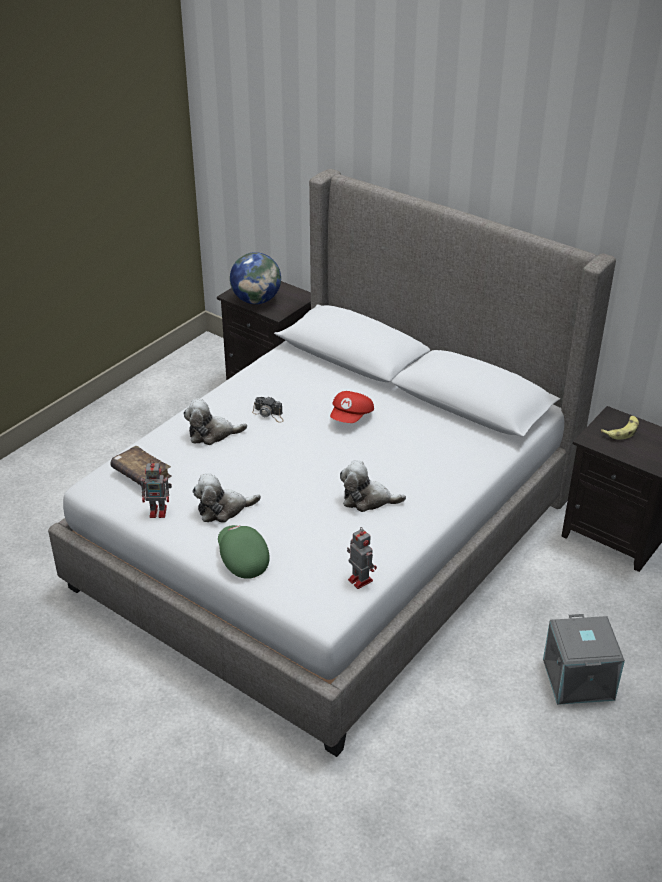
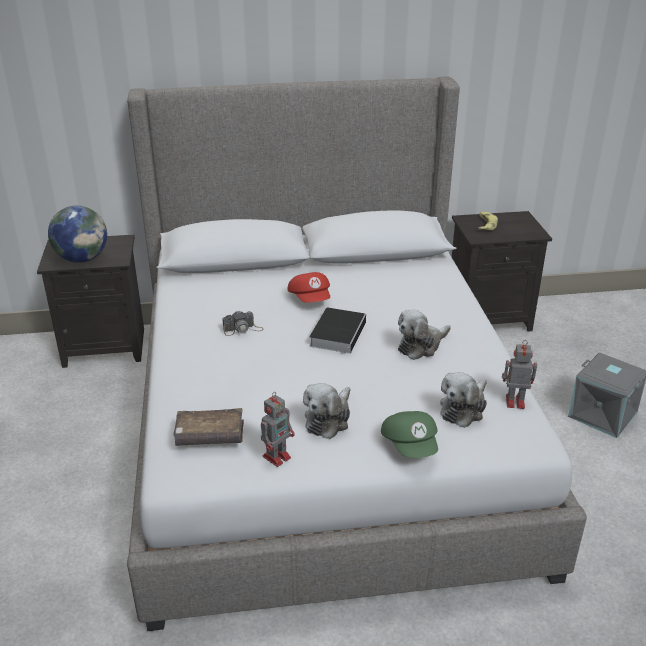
camera: 45 degrees left, 5 degrees down
(212, 434) = (218, 369): plush toy -> plush toy (463, 409)
(242, 559) = (411, 445): green cap -> green cap turned 120 degrees counterclockwise
(325, 454) = (338, 333): none -> book

